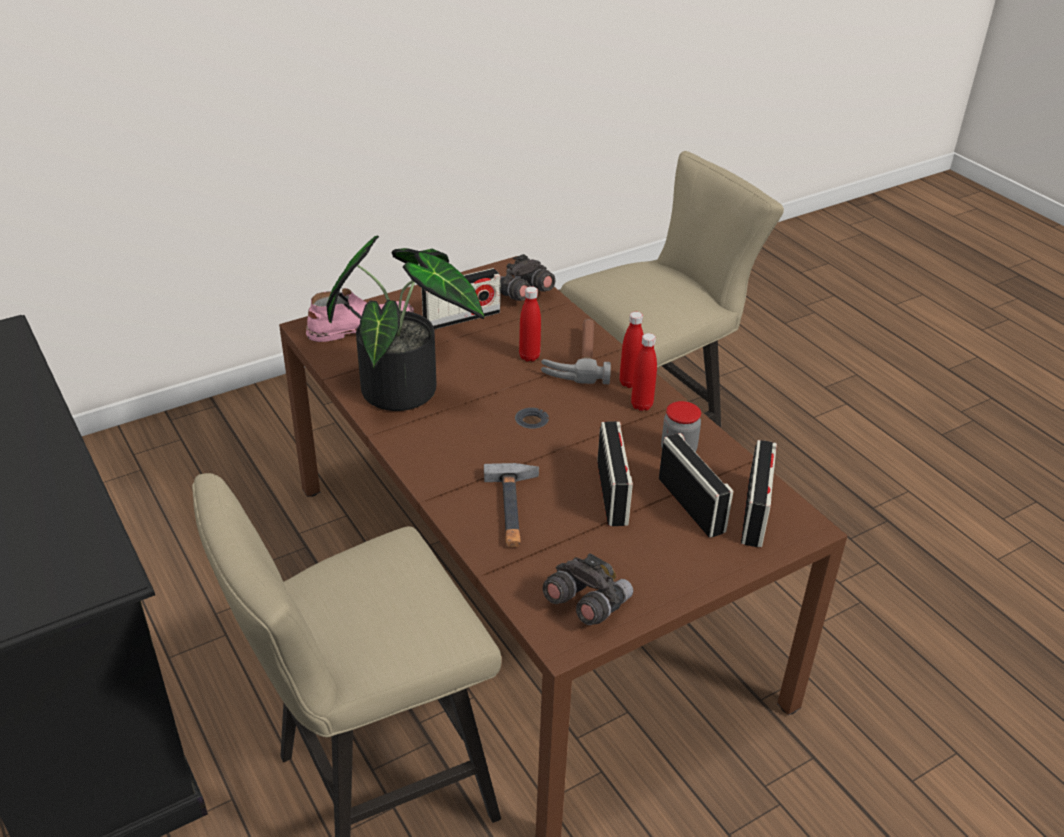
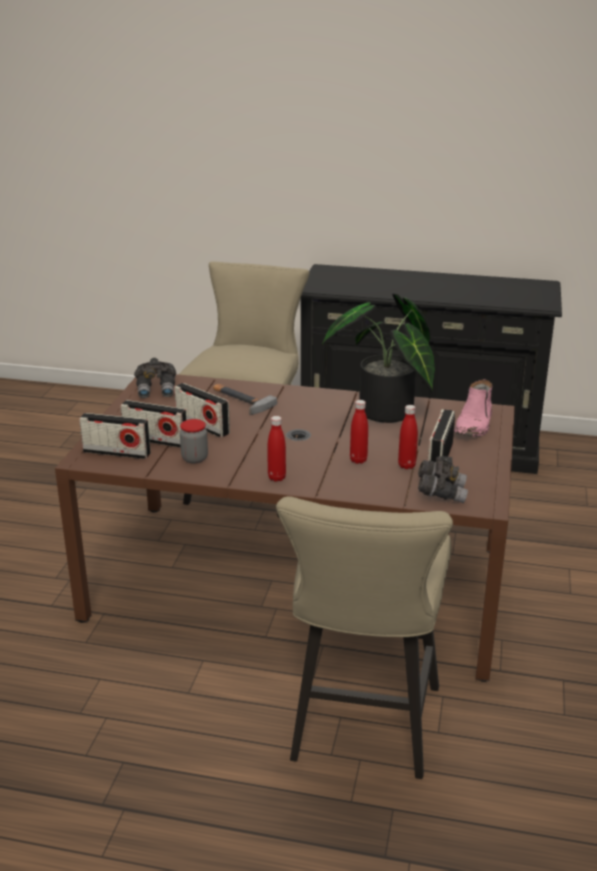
camera: 135 degrees right, 10 degrees down
(575, 358) = (331, 473): hammer -> none
(641, 405) = (250, 469): red bottle -> red bottle (406, 465)
(755, 513) = (116, 452): radio -> radio turned 45 degrees counterclockwise

